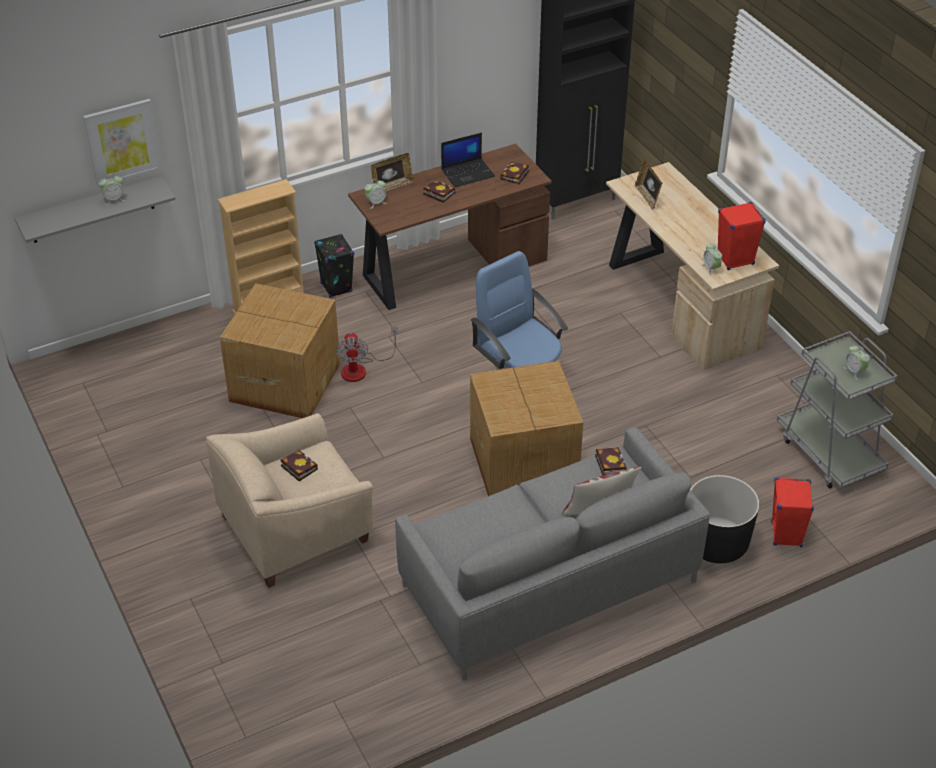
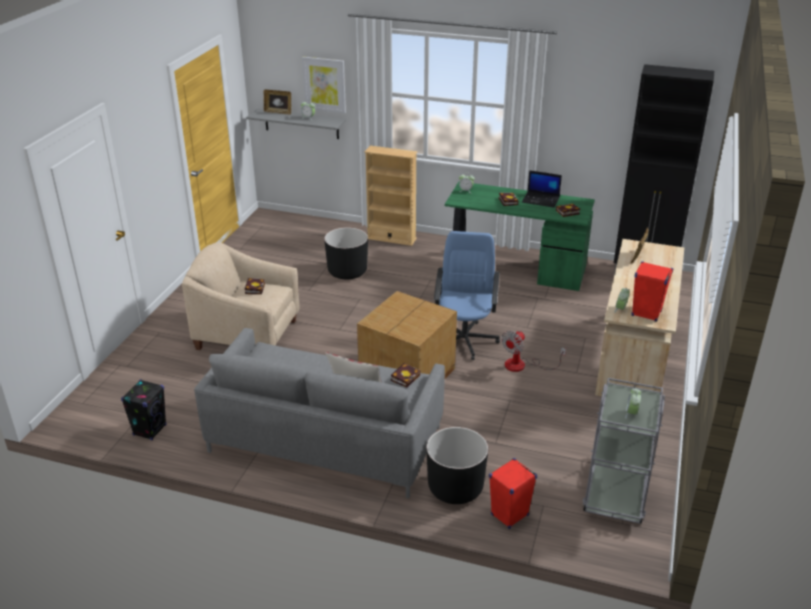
camera: 45 degrees right, 10 degrees down
(284, 381) = (347, 271): cardboard box -> black planter
(336, 287) = (438, 246): black speaker -> black speaker (150, 430)
(361, 368) = (393, 286): fan -> fan (522, 365)
(392, 186) = (487, 188): picture frame -> picture frame (278, 112)
(450, 267) = (515, 267): brown desk -> green desk

